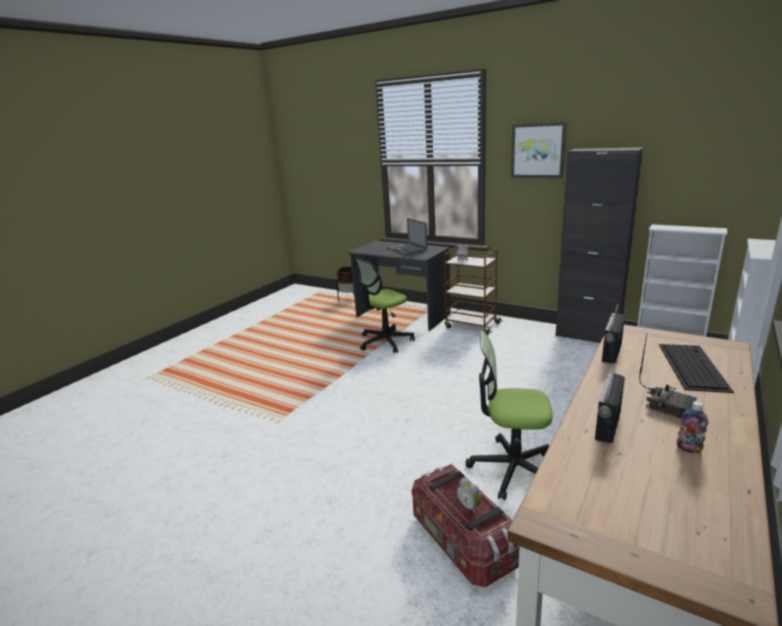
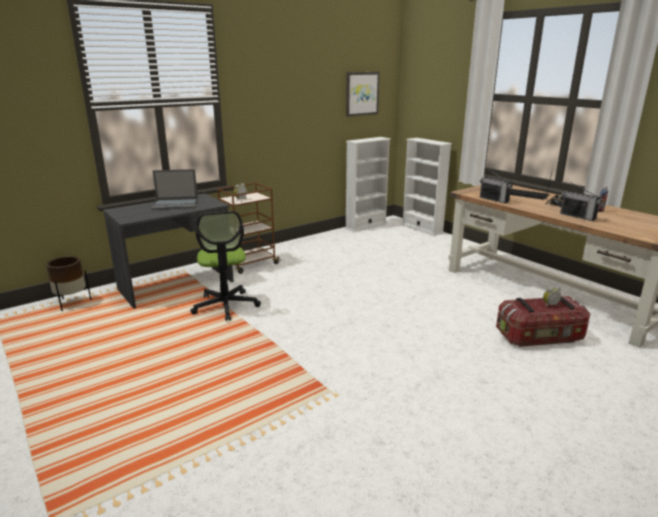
camera: 70 degrees left, 0 degrees up
(512, 468) = (471, 303): office chair -> none
(538, 150) = (266, 87): picture -> picture (362, 93)
(587, 336) = (324, 237): black cabinet -> none

